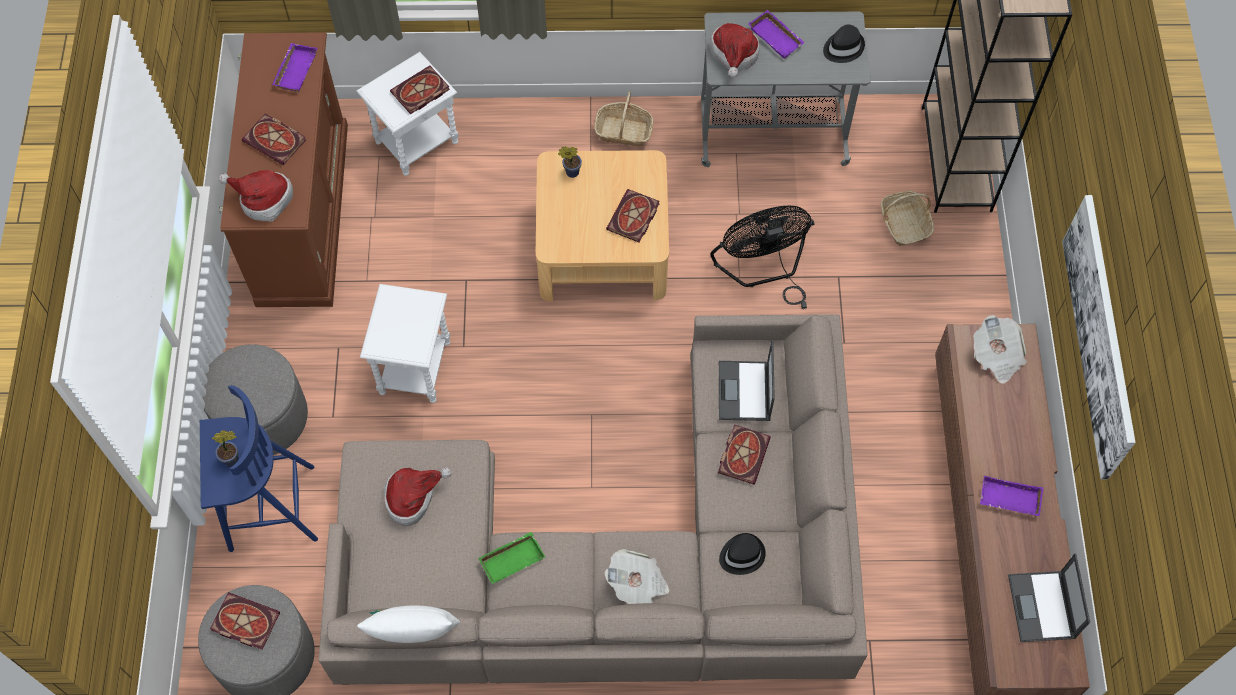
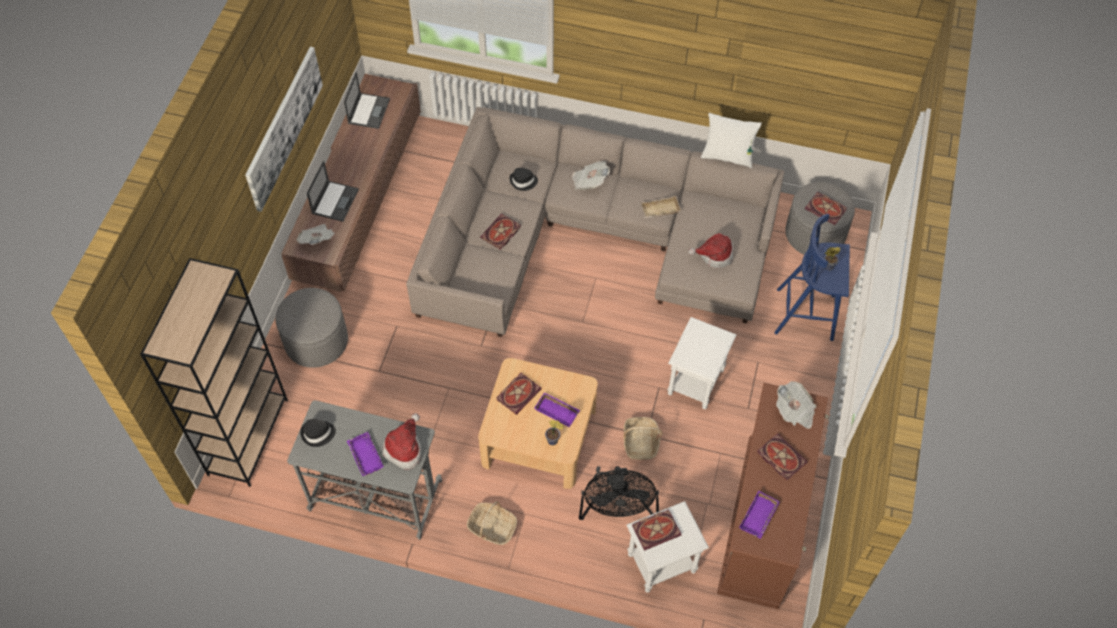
camera: 165 degrees left, 5 degrees down
(262, 417) = (806, 373): grey ottoman -> grey ottoman (316, 341)
(263, 199) = (794, 411): hat -> newspaper
(512, 558) = (660, 210): green tray -> beige tray
(744, 392) = (485, 267): laptop -> laptop (335, 201)
(768, 269) = (426, 388): black fan -> black fan (615, 504)
(904, 223) = (313, 397): basket -> basket (640, 442)
(1008, 500) = (356, 163): purple tray -> purple tray (558, 411)

